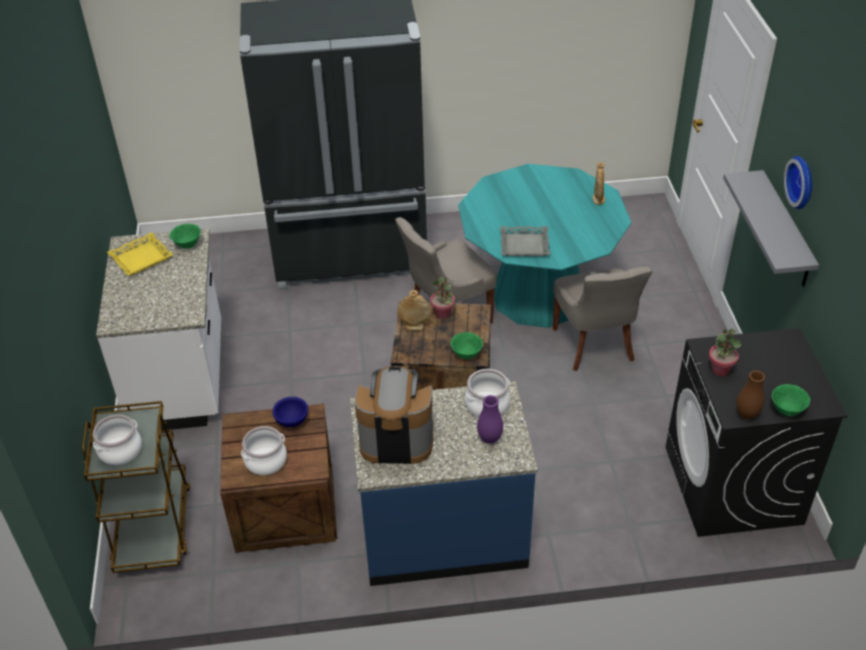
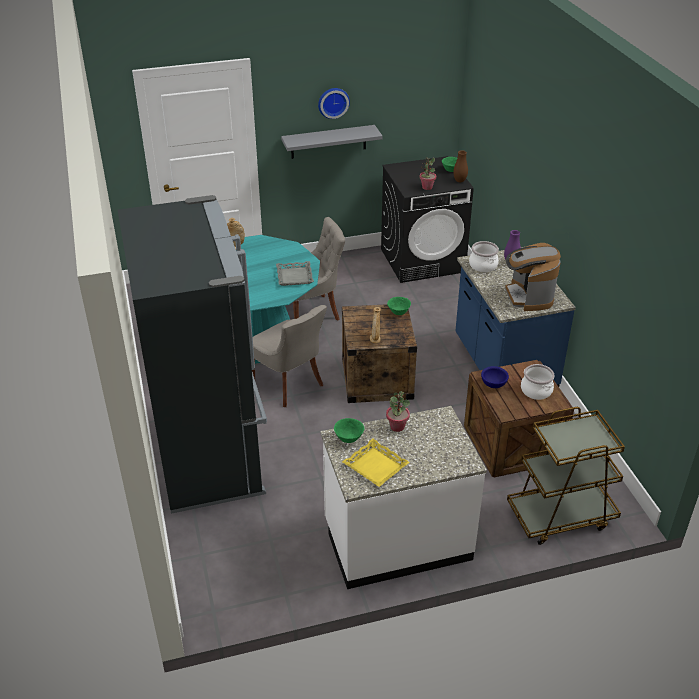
camera: 100 degrees left, 5 degrees down
(120, 450) = (586, 439): cooking pot -> none
(443, 313) = (357, 327): potted plant -> potted plant (397, 426)

